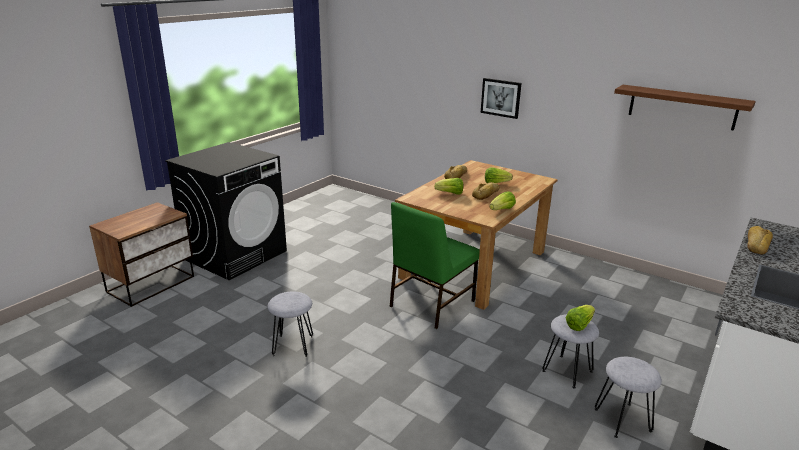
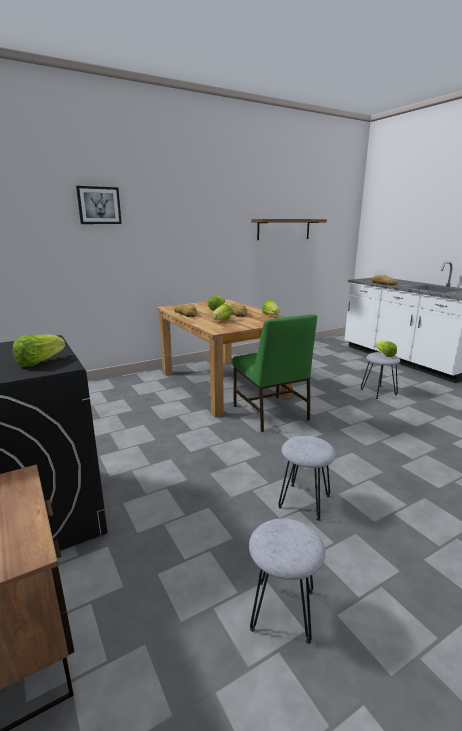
camera: 65 degrees left, 5 degrees down
(222, 165) = (39, 362): none -> lettuce
(501, 98) = (164, 245): picture -> picture (99, 205)
(623, 420) = (429, 391): grey stool -> grey stool (283, 610)

